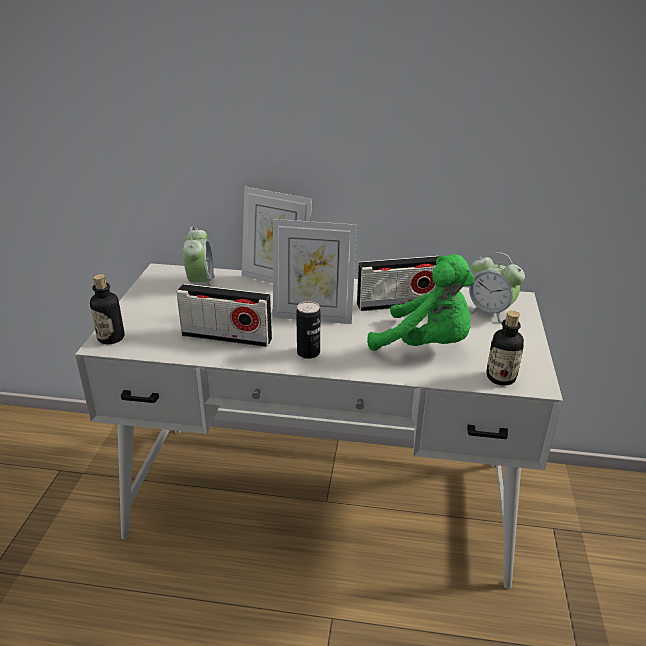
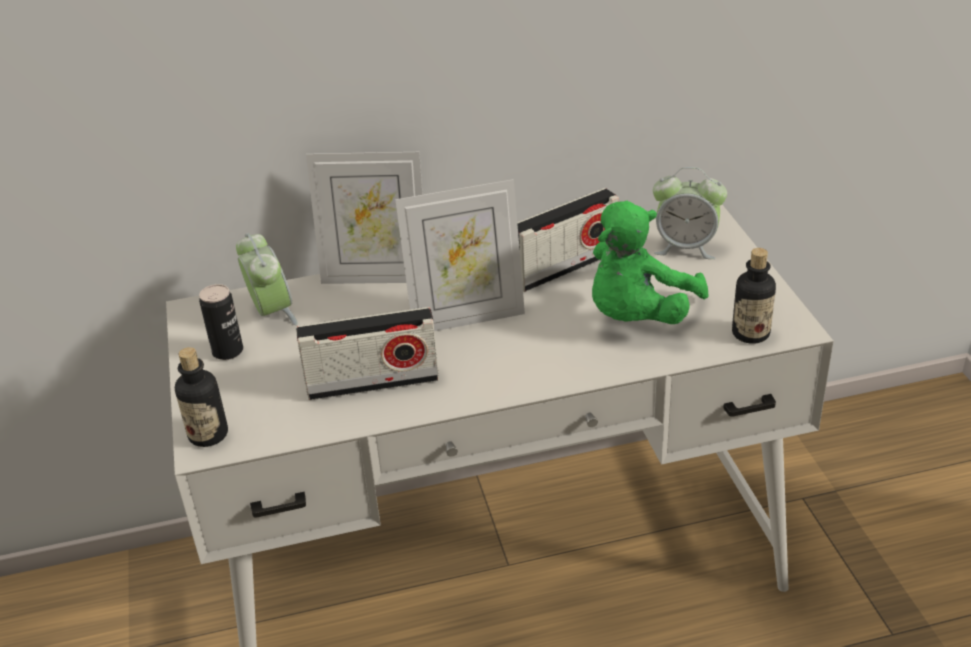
camera: 20 degrees left, 5 degrees up
(308, 353) = (498, 372): can -> can (227, 351)
(426, 345) = (637, 316): green plush toy -> green plush toy turned 120 degrees clockwise

